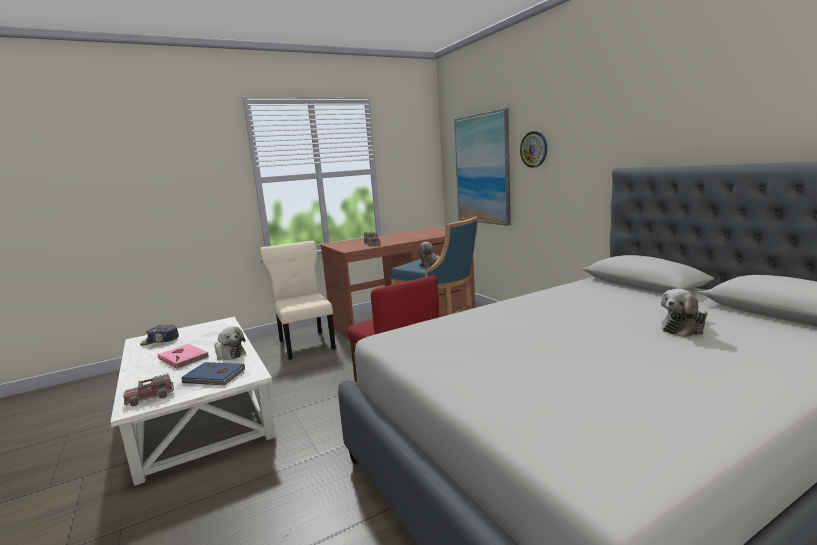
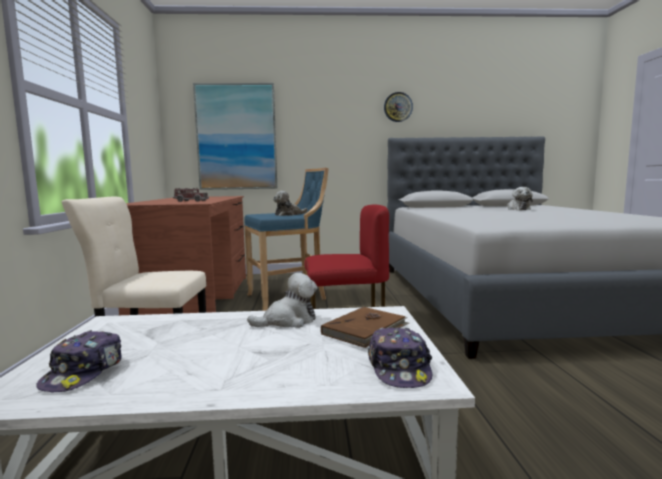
camera: 65 degrees left, 5 degrees down
(150, 397) = (399, 368): toy truck -> cap
(184, 357) = (246, 348): pink book -> none
(214, 376) = (366, 329): blue book -> brown book
(534, 149) = (305, 122): wall clock -> wall clock (398, 107)

